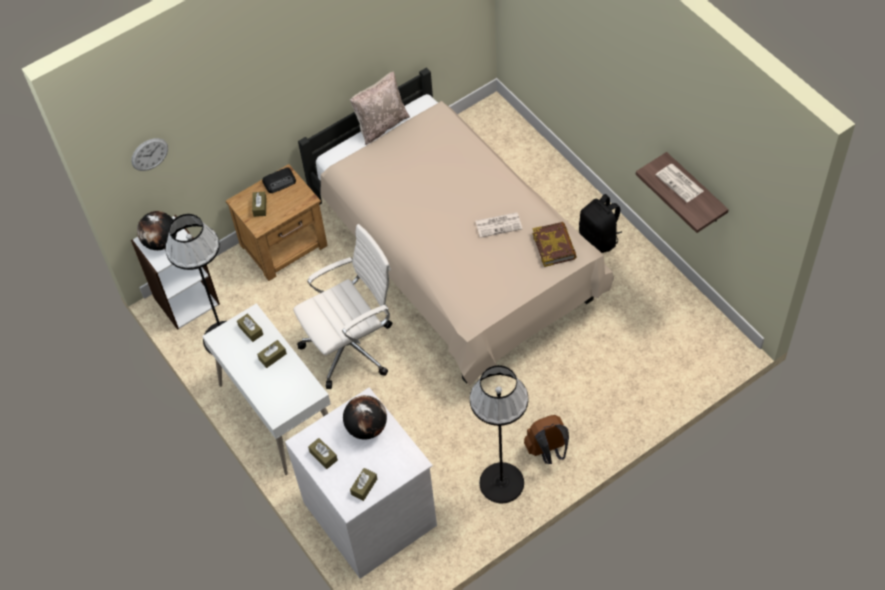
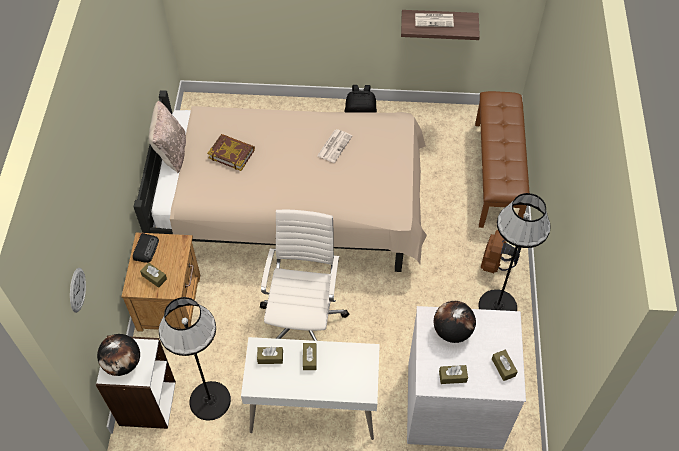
camera: 55 degrees left, 0 degrees up
(554, 246) = (383, 129): book -> book (232, 154)
(653, 385) = (497, 174): none -> brown bench

